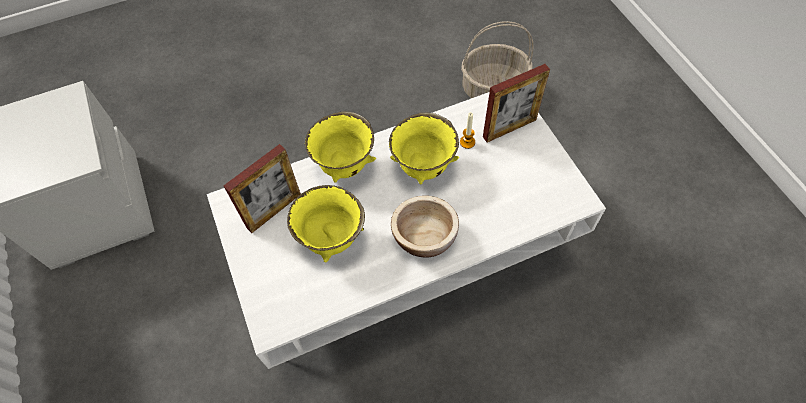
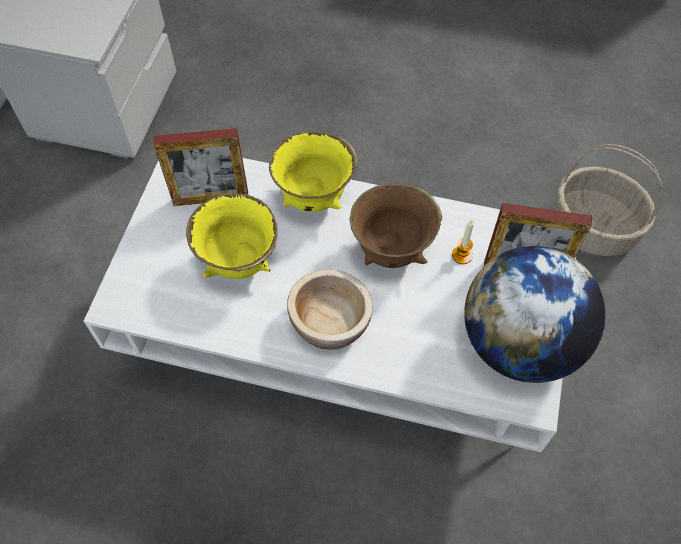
camera: 35 degrees right, 0 degrees up
(424, 167) = (392, 251): yellow bowl -> brown bowl
(544, 171) = (520, 342): none -> globe

